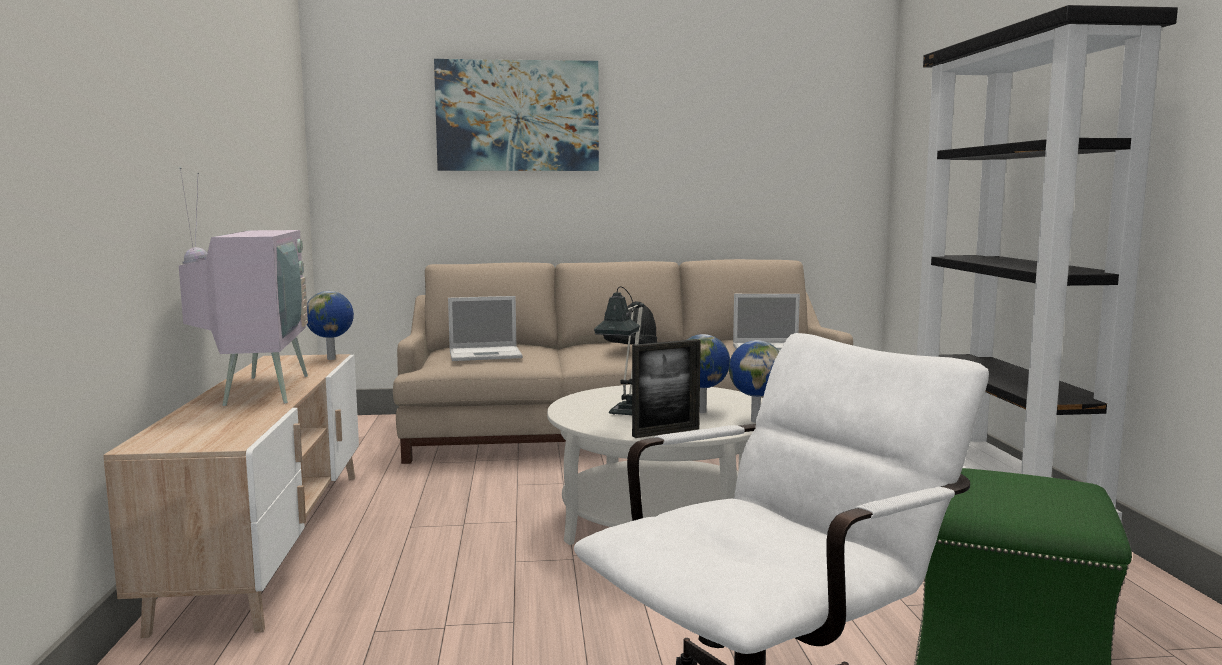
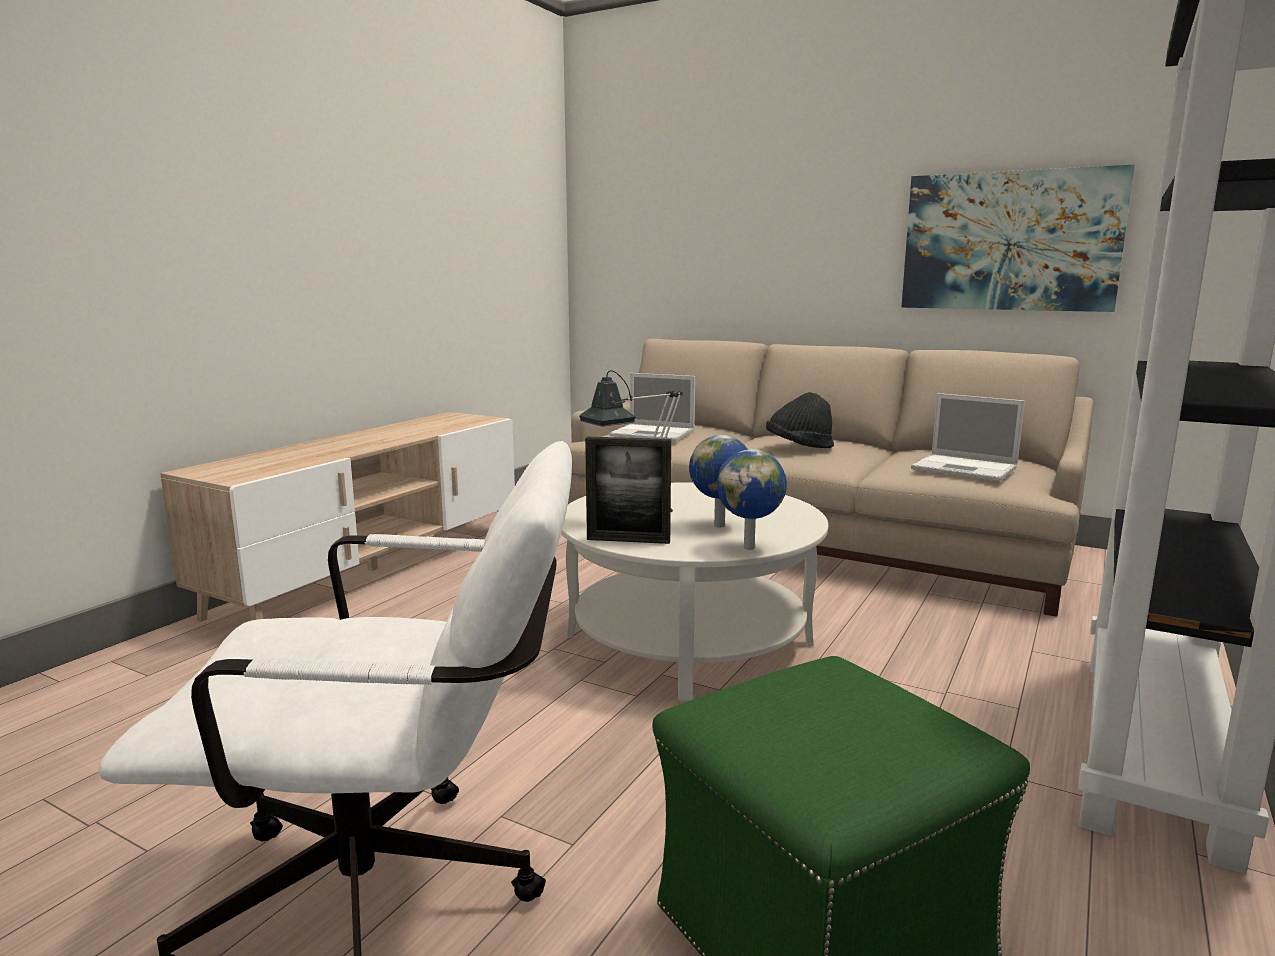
camera: 35 degrees right, 5 degrees up
(255, 390) = (365, 439): television -> none
(332, 359) = (483, 421): globe -> none
(517, 116) = (752, 181): picture -> picture (1010, 241)

